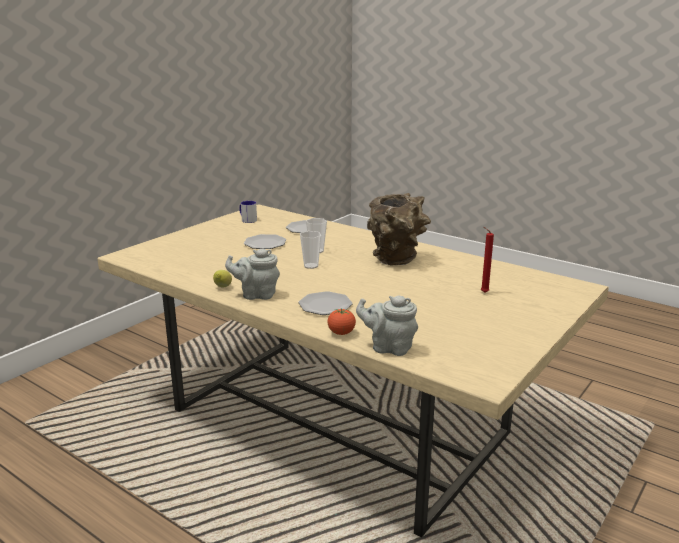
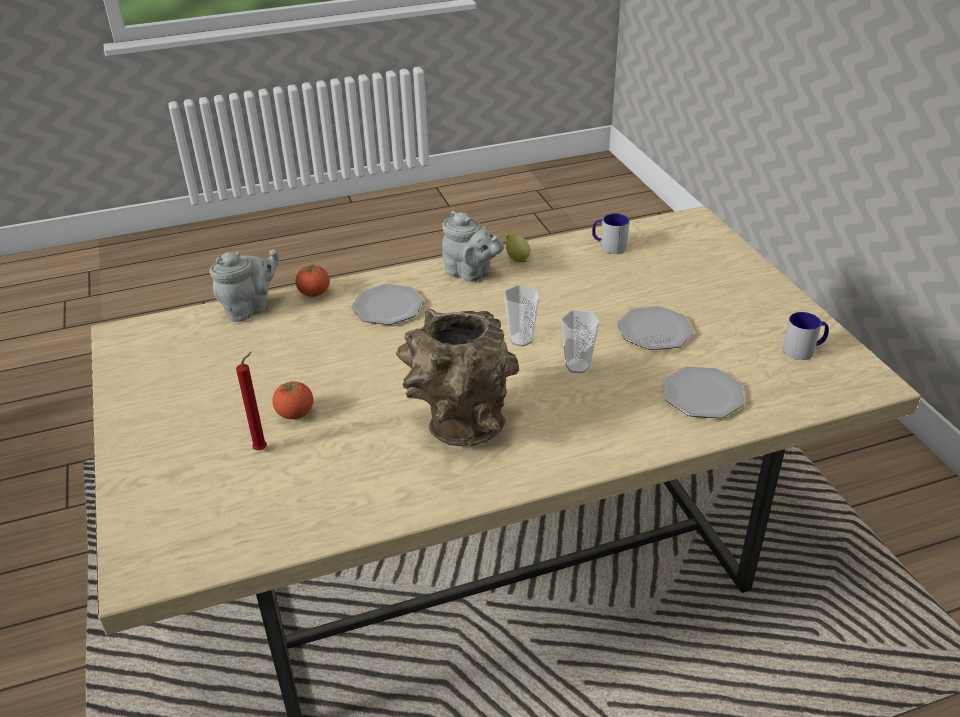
camera: 125 degrees right, 15 degrees up
(180, 268) = (608, 246): none -> mug
(256, 295) = (471, 273): grey teapot -> grey teapot turned 90 degrees clockwise
(450, 294) = (295, 414): none -> tomato

